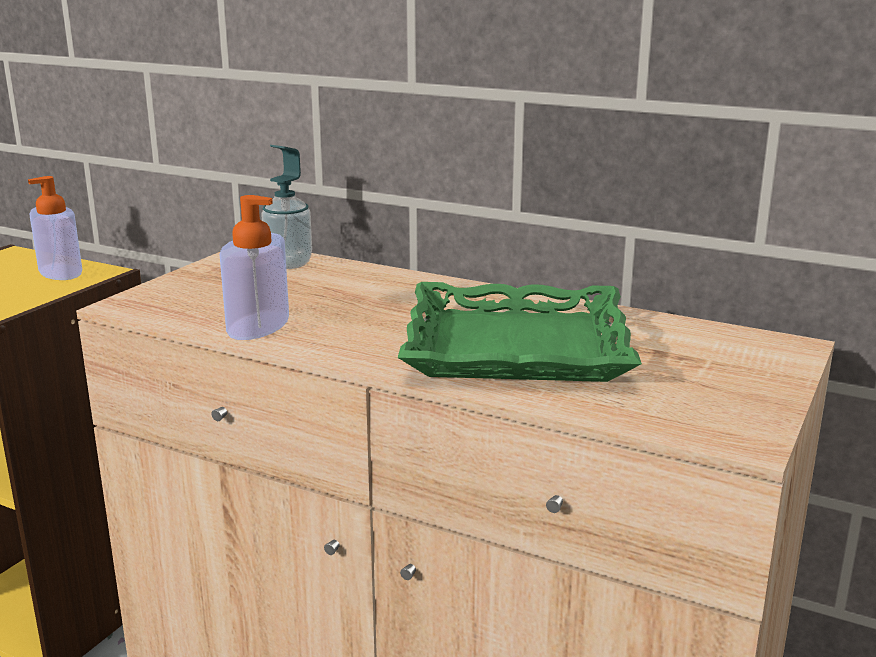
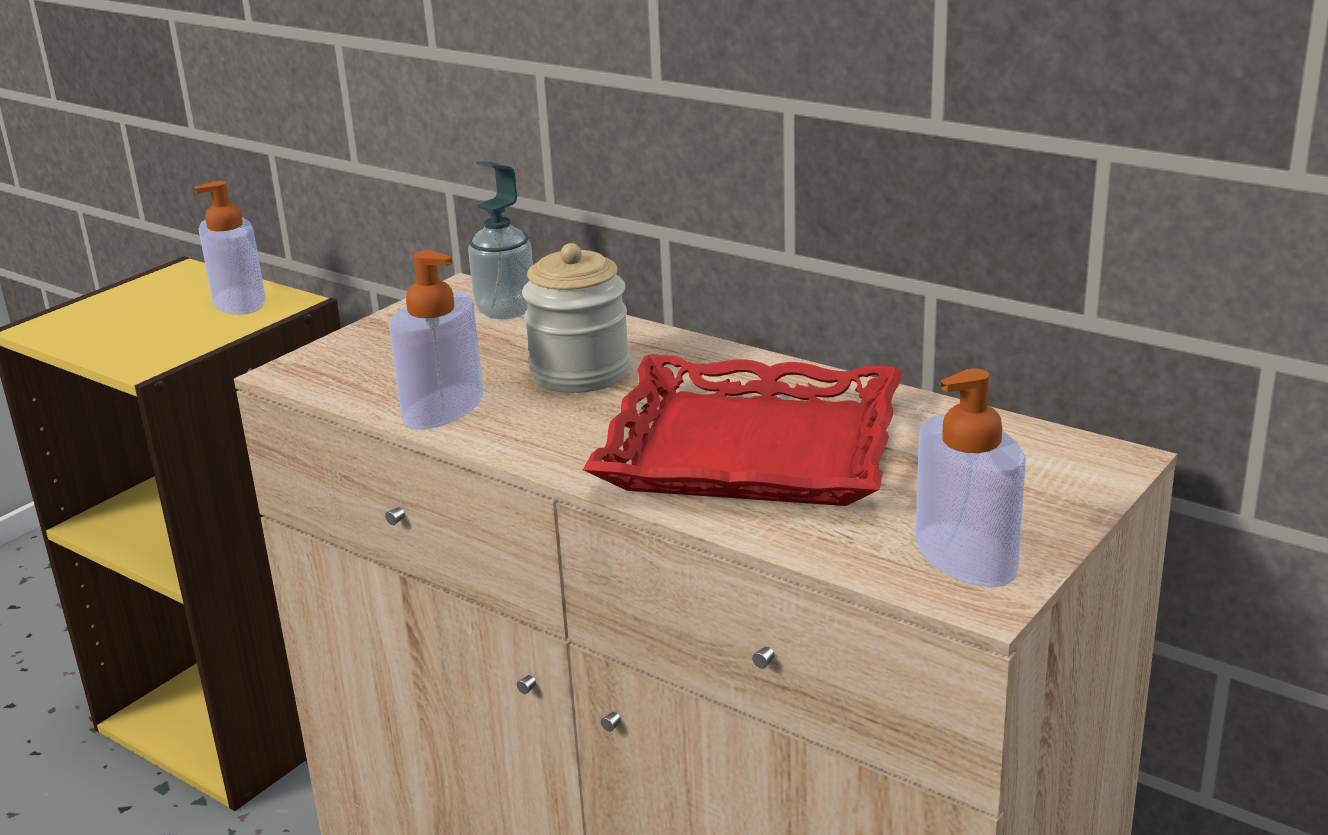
camera: 10 degrees right, 5 degrees up
(361, 301) = (580, 373): none -> jar
(516, 348) = (750, 451): green tray -> red tray
(717, 412) = (965, 556): none -> soap dispenser

